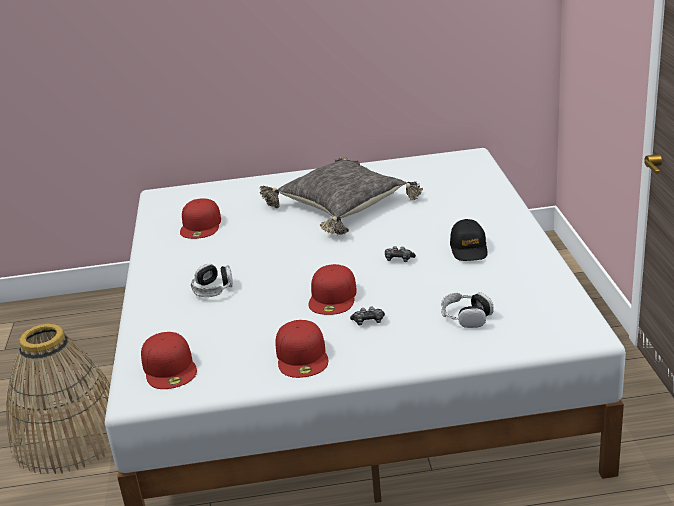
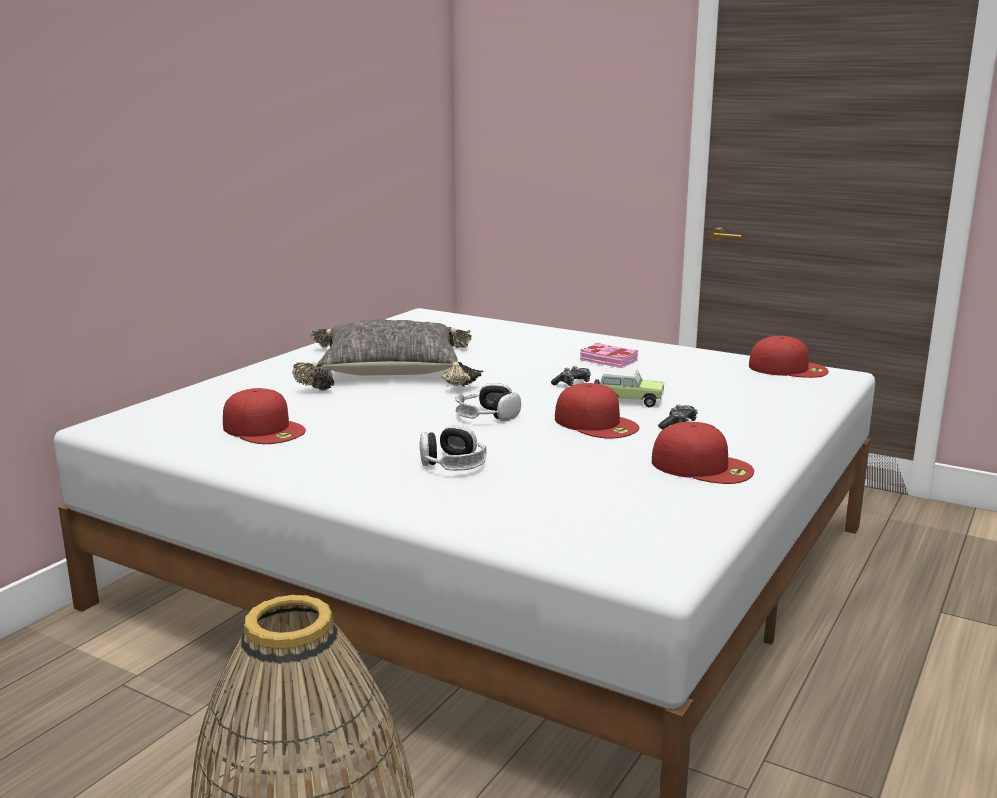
camera: 55 degrees left, 10 degrees down
(170, 367) = (610, 533): red cap -> red cap (788, 368)
(391, 288) = (628, 401): none -> toy car
(466, 317) = (738, 395): headphones -> headphones (487, 416)
(469, 248) = (608, 361): black cap -> pink book

